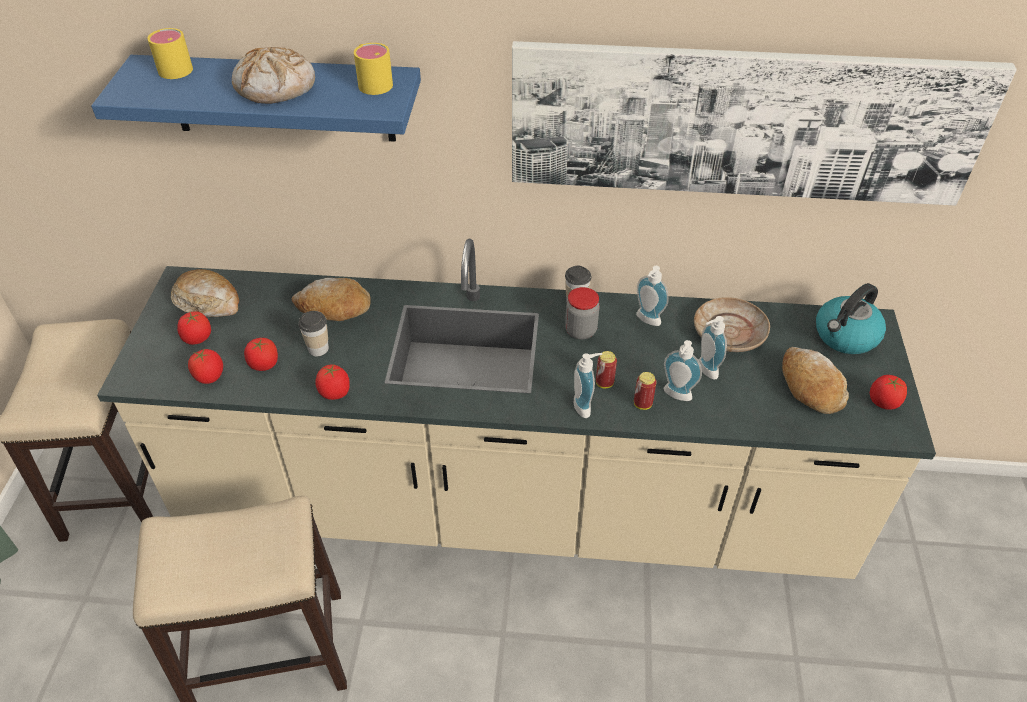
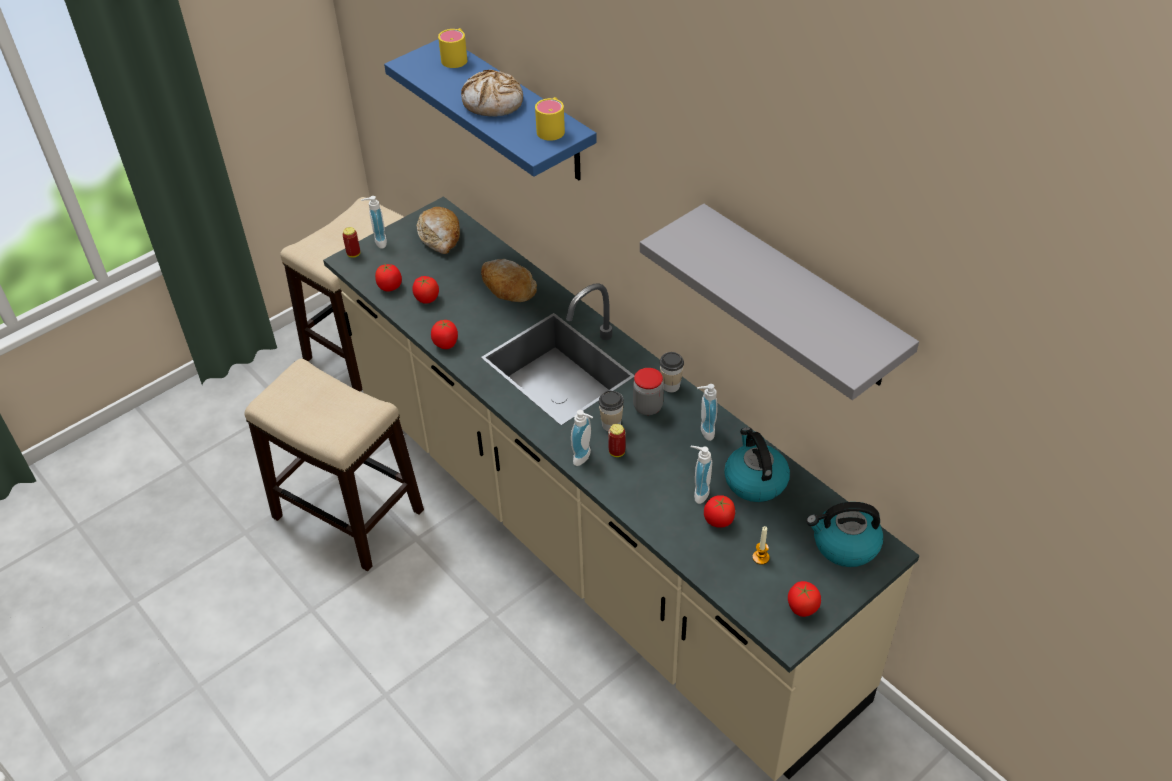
camera: 45 degrees right, 0 degrees up
(197, 339) = (409, 258): tomato -> tomato (718, 521)
(318, 348) = (468, 309): cup -> cup (611, 424)
(642, 404) = (623, 483): can -> can (353, 254)
(676, 396) = (654, 494): soap dispenser -> soap dispenser (378, 242)
(729, 333) = (754, 481): beige plate -> kettle
(743, 123) = (801, 298): picture -> grey shelf
(809, 387) = (760, 557): bread -> candle

